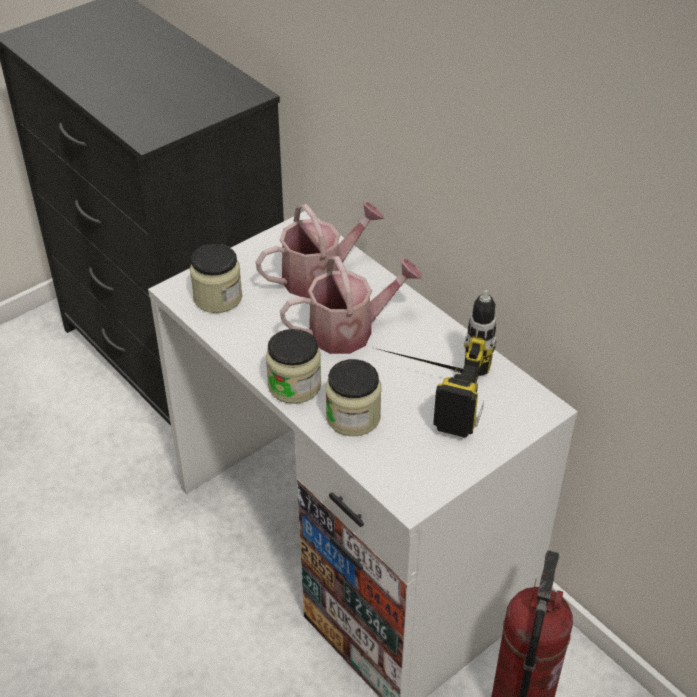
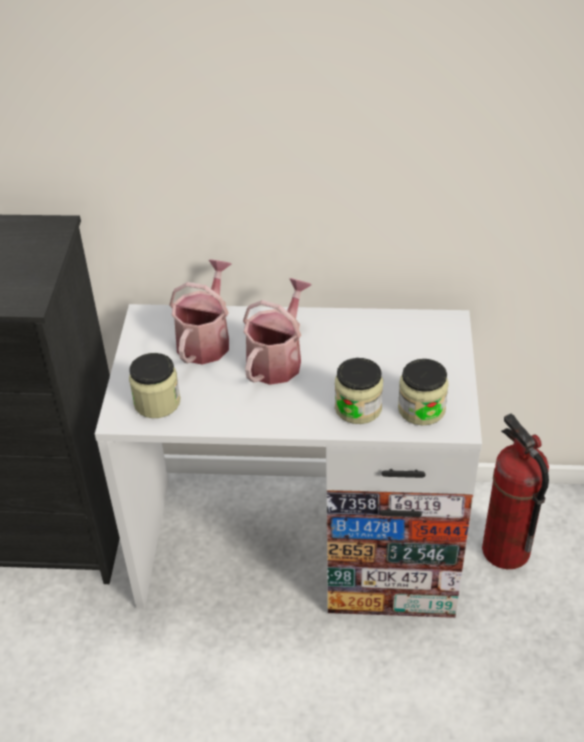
camera: 45 degrees left, 0 degrees up
(294, 385) = (295, 417): jar -> jar (421, 409)
(427, 388) = (374, 358): power drill -> none

